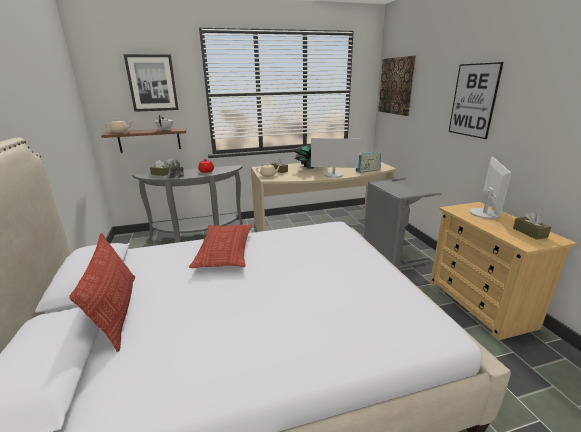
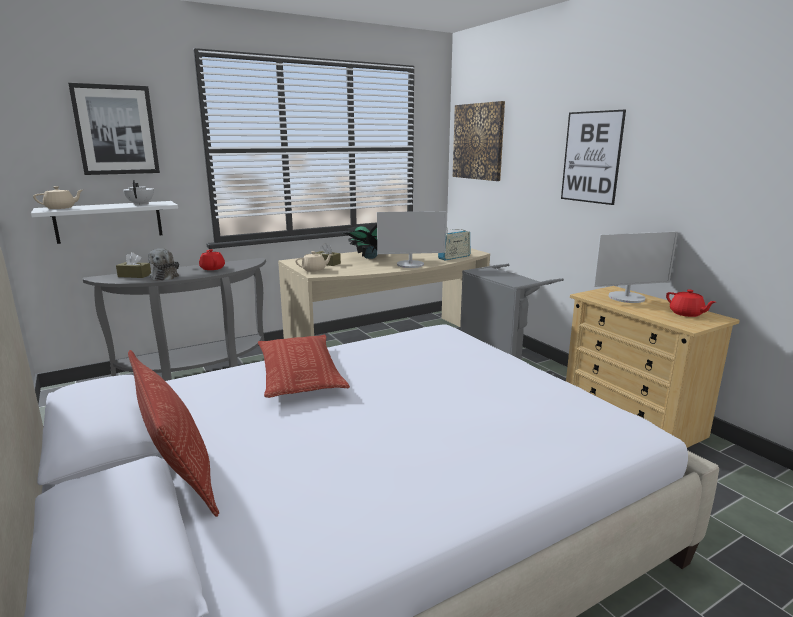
camera: 15 degrees left, 5 degrees down
(149, 140) = (109, 221): brown shelf -> white shelf
(485, 213) = (627, 298): monitor -> monitor turned 75 degrees clockwise
(529, 233) = (686, 314): brown tissue box -> red teapot

